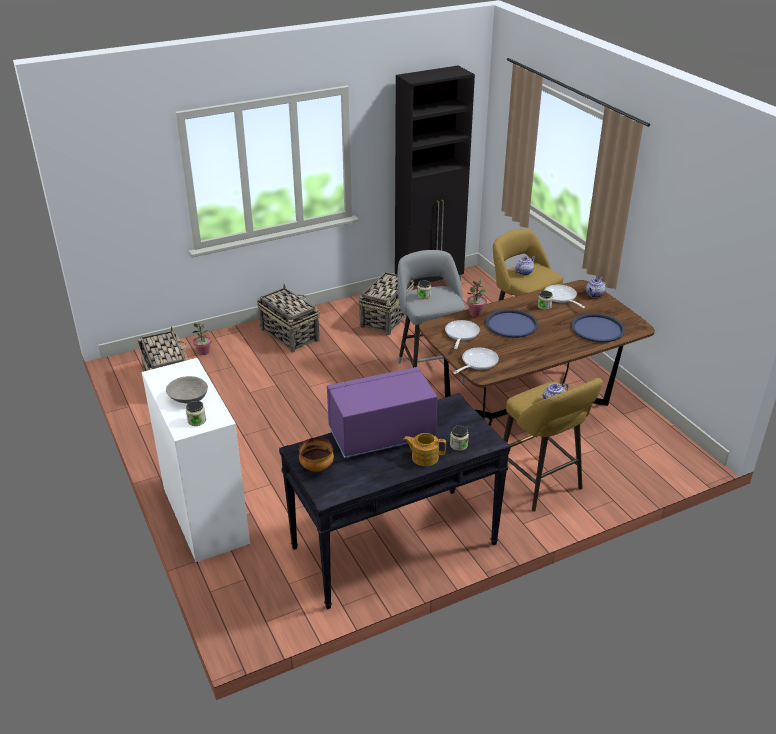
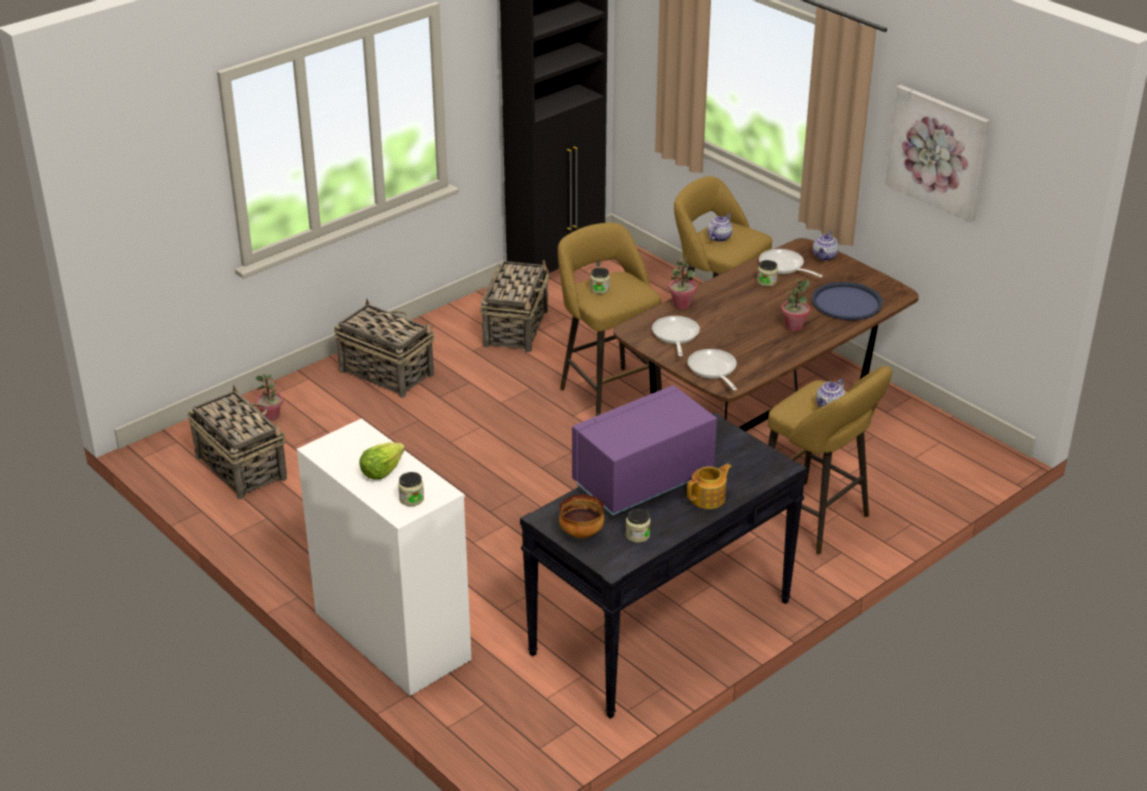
camera: 15 degrees left, 0 degrees up
(188, 397) = (381, 471): grey bowl -> lettuce
(424, 457) = (709, 498): teapot -> teapot turned 150 degrees clockwise
(429, 370) = (607, 392): grey stool -> yellow stool
(458, 445) = (744, 477): jar -> jar (637, 535)
(477, 363) = (713, 370): frying pan -> frying pan turned 45 degrees counterclockwise
(511, 324) = (735, 312): blue tray -> none
(550, 340) = (793, 326): none -> potted plant
(680, 223) = (938, 152): none -> picture

